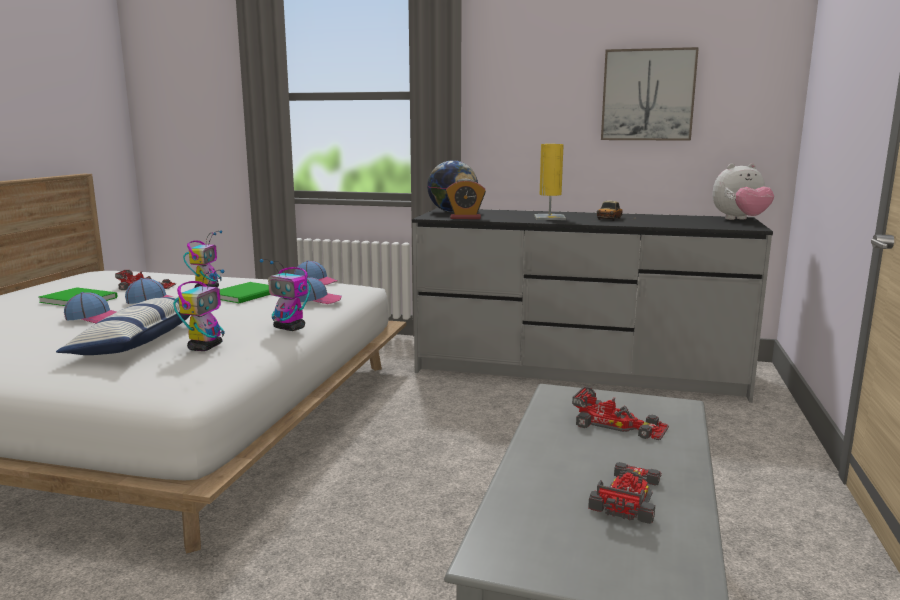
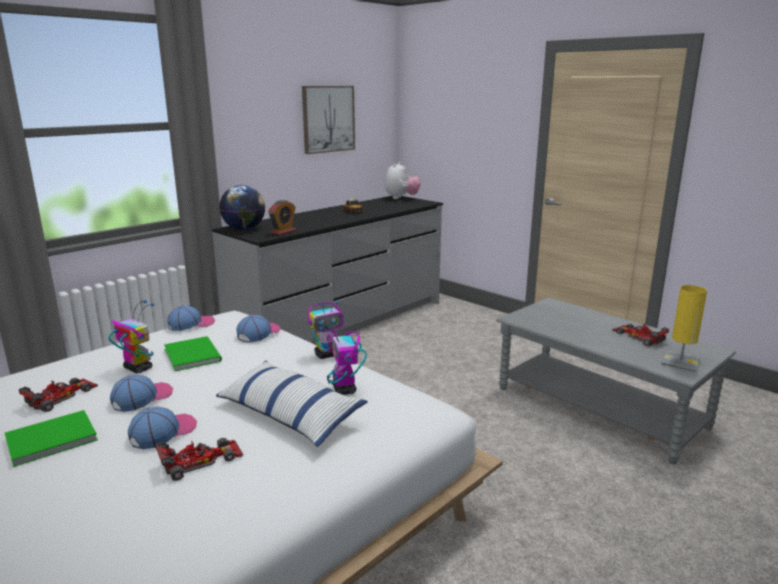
camera: 60 degrees left, 5 degrees up
(205, 347) = (344, 389): toy robot -> toy robot turned 150 degrees counterclockwise
(549, 218) = (324, 219): yellow table lamp -> yellow table lamp (680, 362)
(618, 425) = (566, 318): toy car -> toy car (200, 460)

